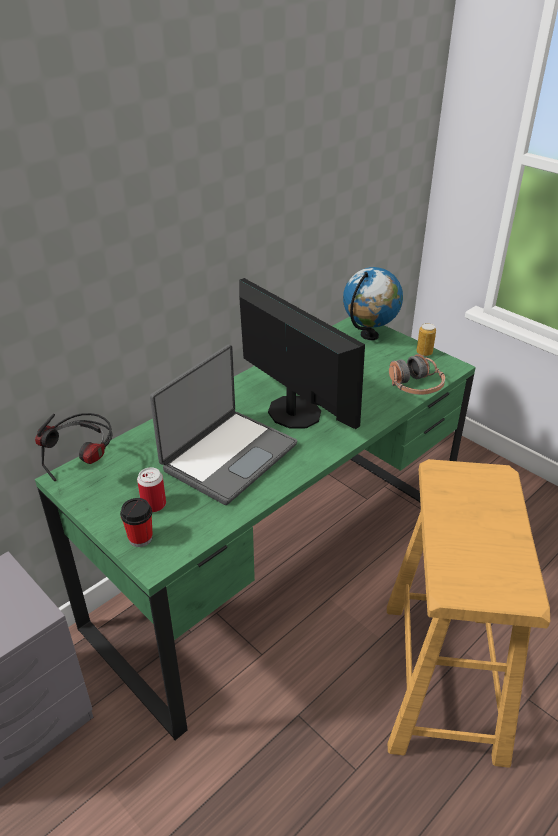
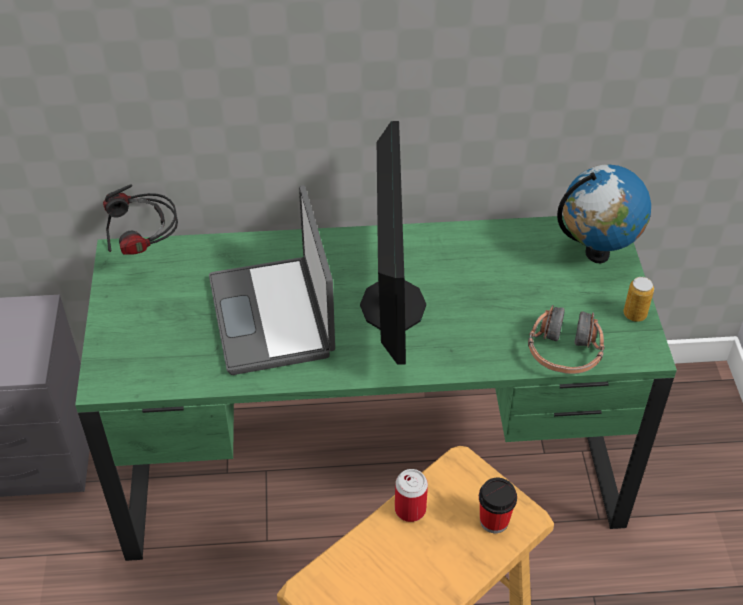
camera: 40 degrees right, 10 degrees up
(140, 538) = (116, 353): cup -> cup (494, 520)
(153, 504) = (159, 326): can -> can (410, 509)
(228, 456) = (274, 316): laptop -> laptop turned 90 degrees clockwise

